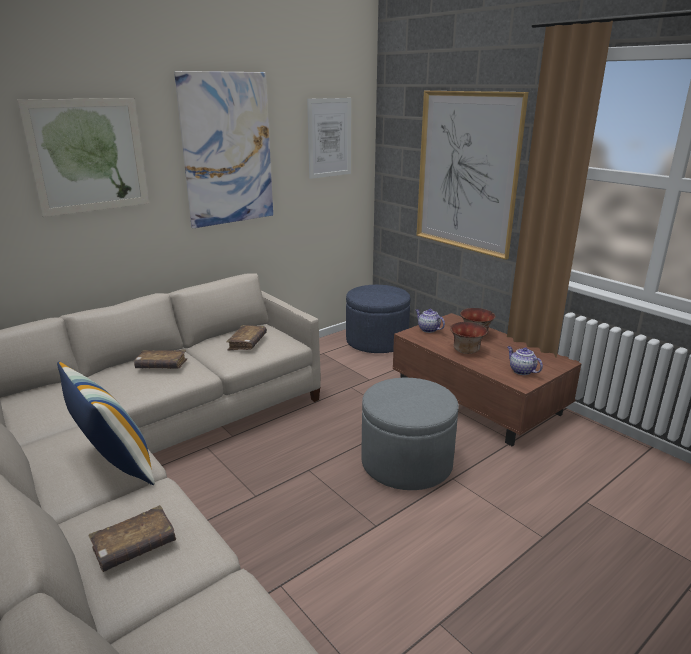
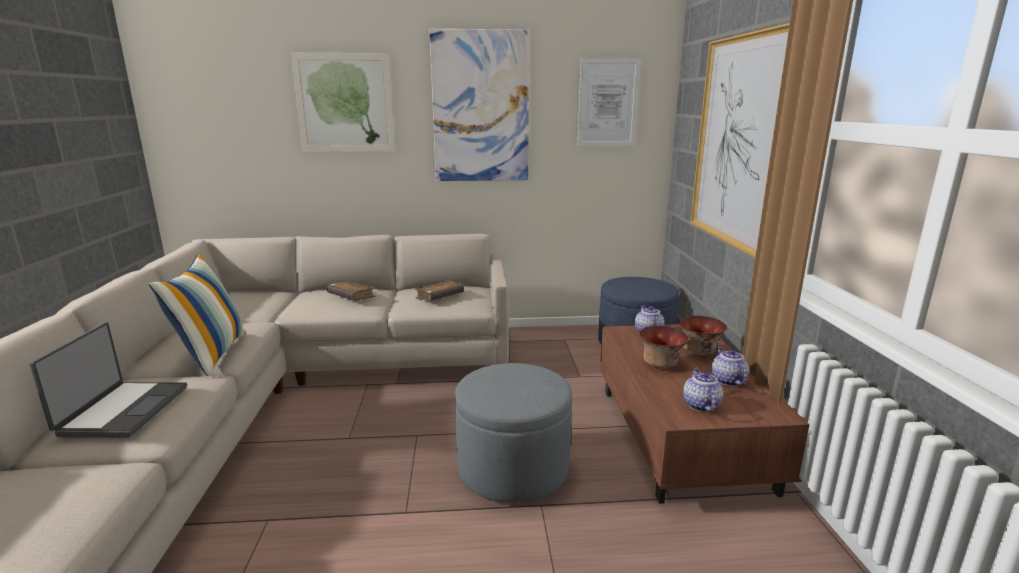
camera: 35 degrees right, 5 degrees down
(134, 546) = (123, 410): brown book -> laptop
(513, 349) = (727, 380): none -> teapot

